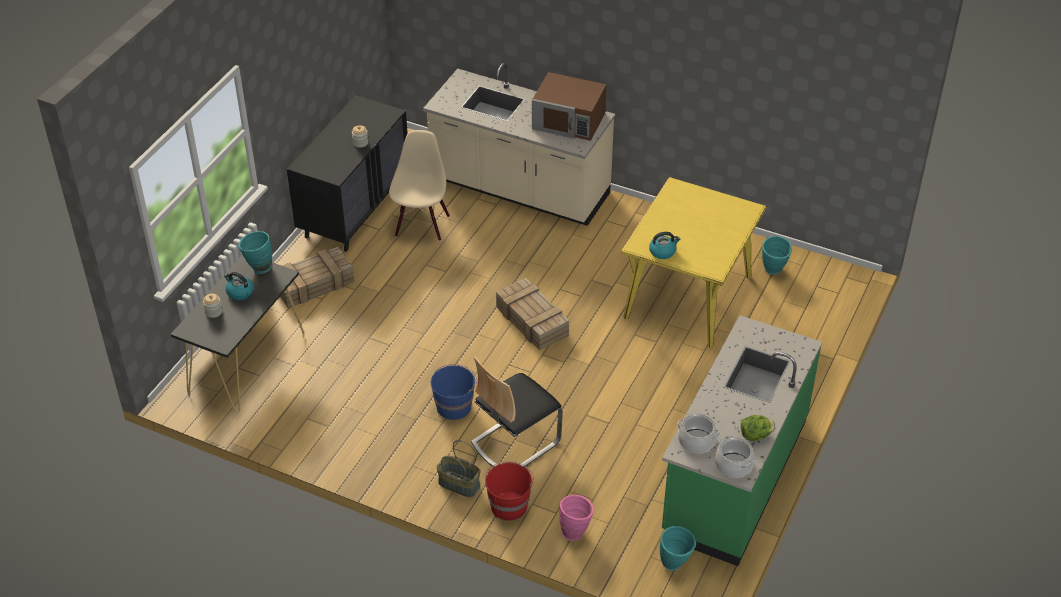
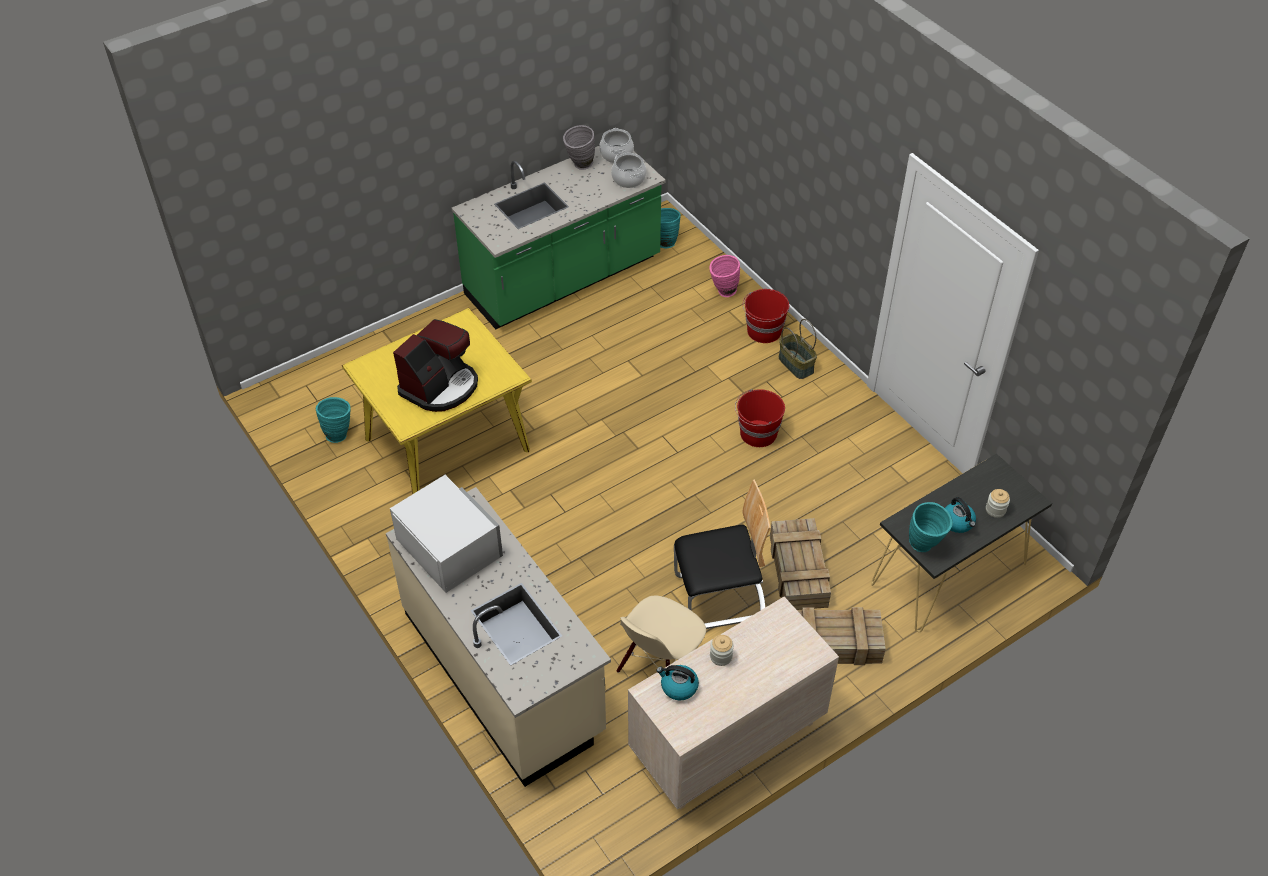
camera: 150 degrees left, 5 degrees up
(355, 209) = (726, 741): black dresser -> beige dresser
(454, 406) = (757, 434): blue bucket -> red bucket
(515, 442) = (723, 378): chair -> chair (720, 597)
(533, 321) = (620, 487): crate -> crate (797, 570)
(569, 121) = (448, 547): brown microwave -> white microwave
(663, 251) = (492, 359): kettle -> kettle (678, 687)
(680, 218) = (440, 386): none -> coffee machine
(755, 435) = (579, 166): lettuce -> grey vase

